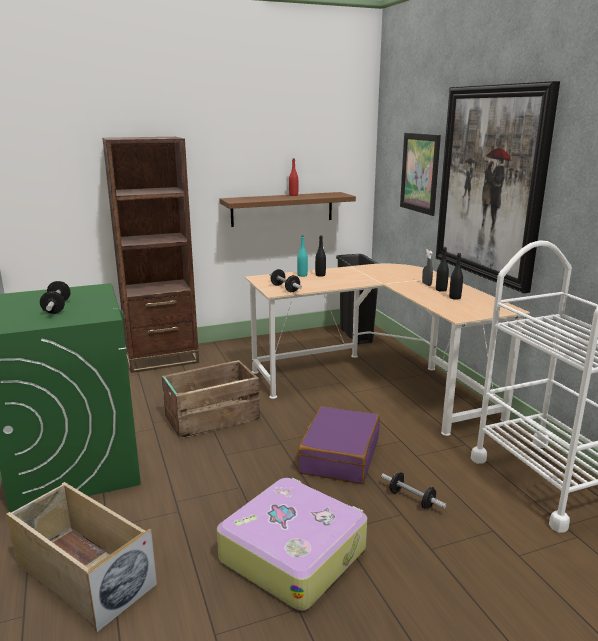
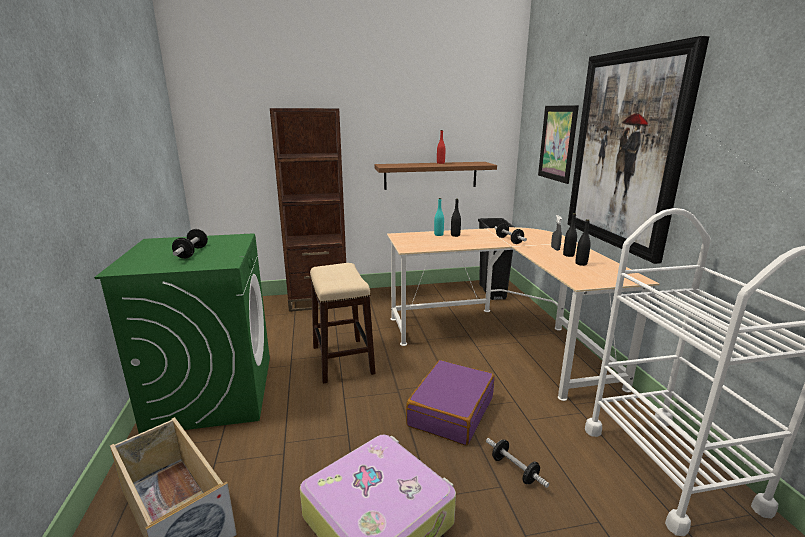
camera: 10 degrees right, 0 degrees up
(210, 417) = (342, 359): crate -> stool
(285, 288) = (418, 246): dumbbell -> dumbbell (509, 240)

